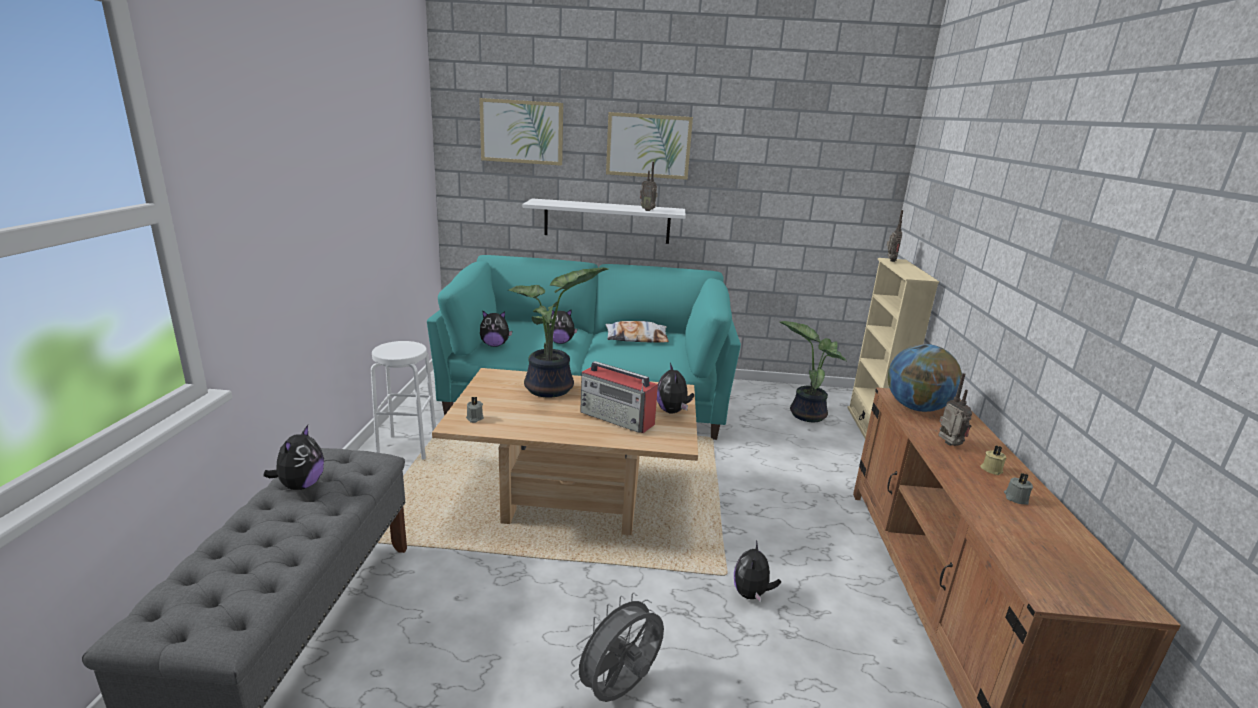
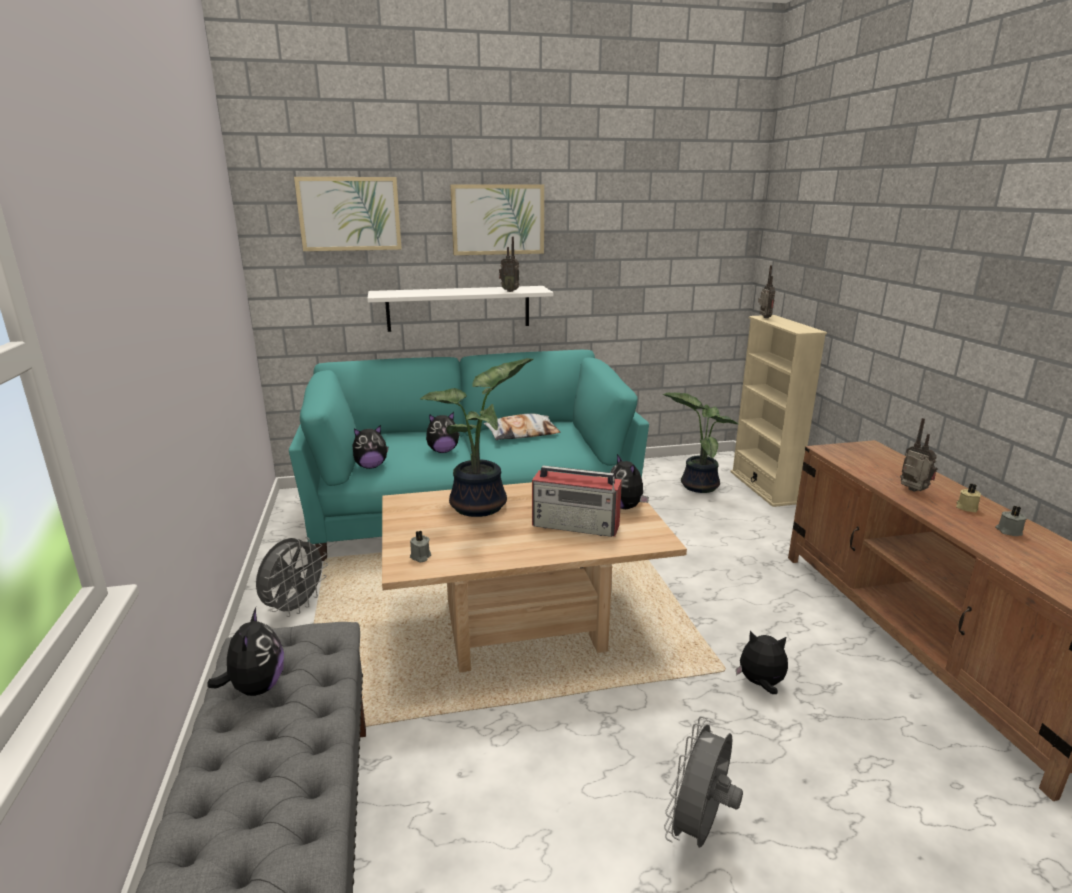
camera: 15 degrees left, 0 degrees up
(407, 447) = (295, 607): white stool -> grey fan
(751, 594) = (760, 684): plush toy -> plush toy turned 105 degrees clockwise
(916, 408) = (856, 460): globe -> none

